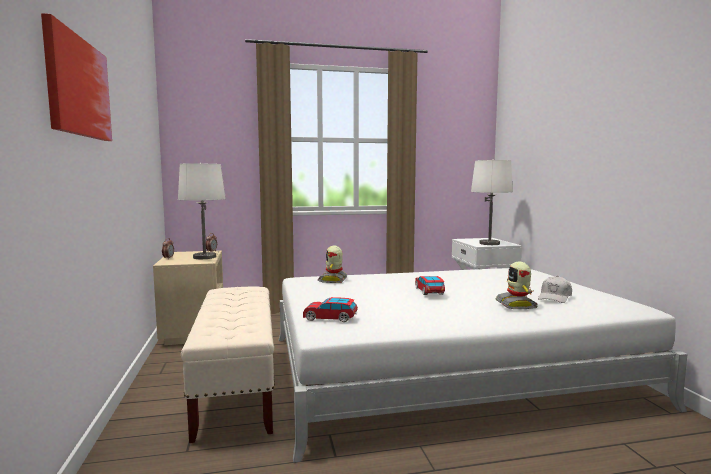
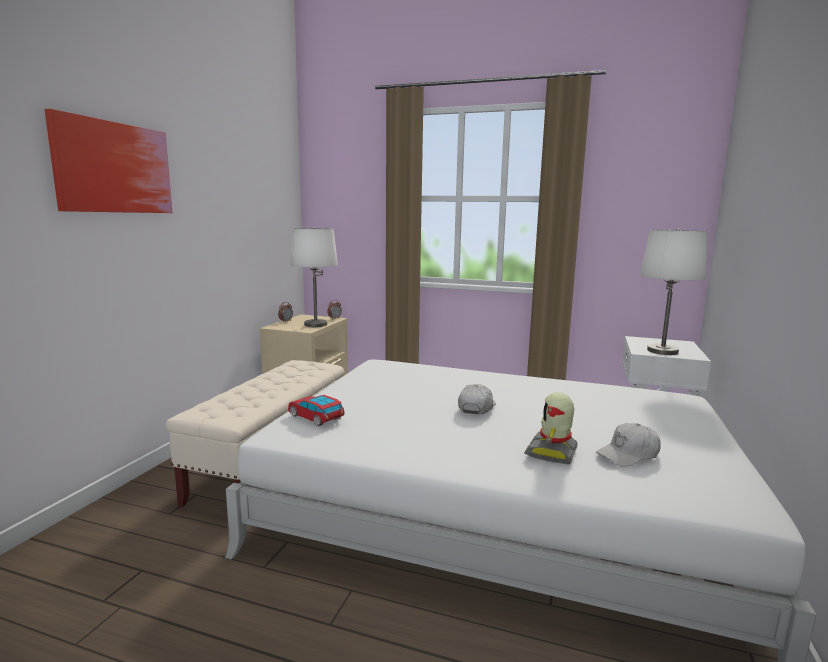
camera: 30 degrees right, 5 degrees up
(333, 280) = (407, 370): toy robot -> none
(429, 291) = (476, 407): toy car -> white cap

